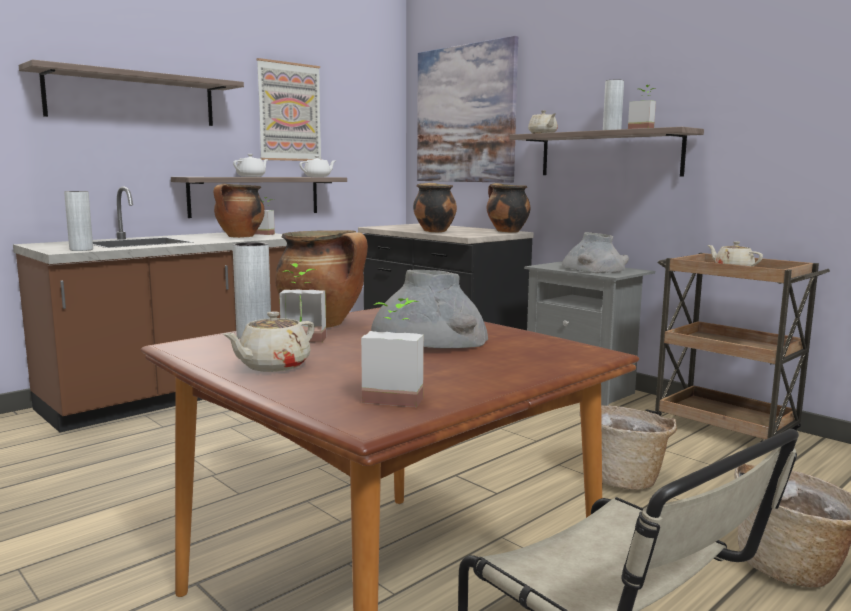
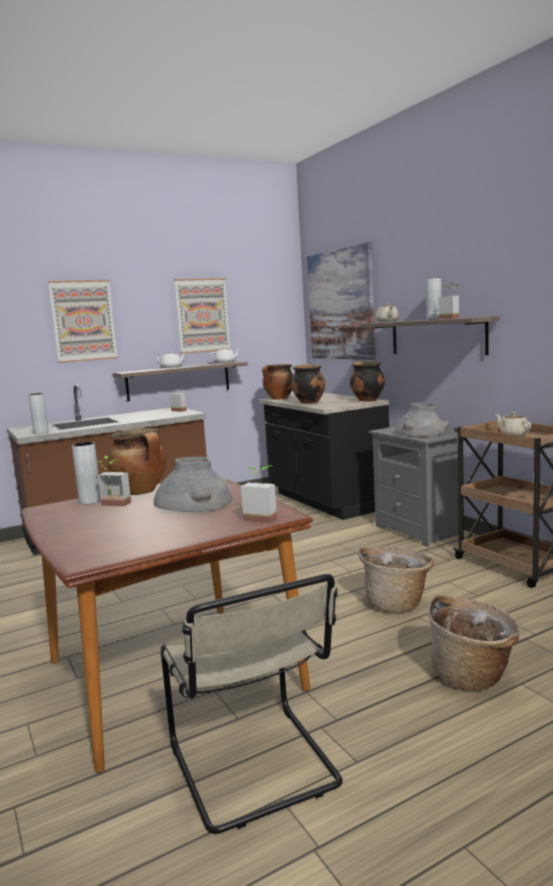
camera: 15 degrees right, 0 degrees up
(133, 98) = (83, 321): shelf -> picture
(240, 237) = (158, 415): cooking pot -> cooking pot (279, 399)
(273, 366) = (76, 524): beige teapot -> none
(396, 396) = (118, 546): potted plant -> potted plant (263, 518)

